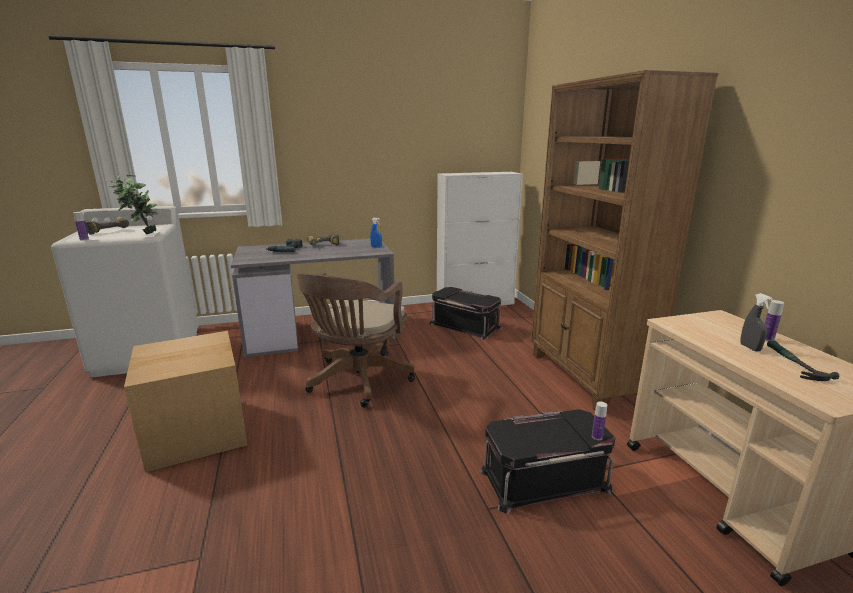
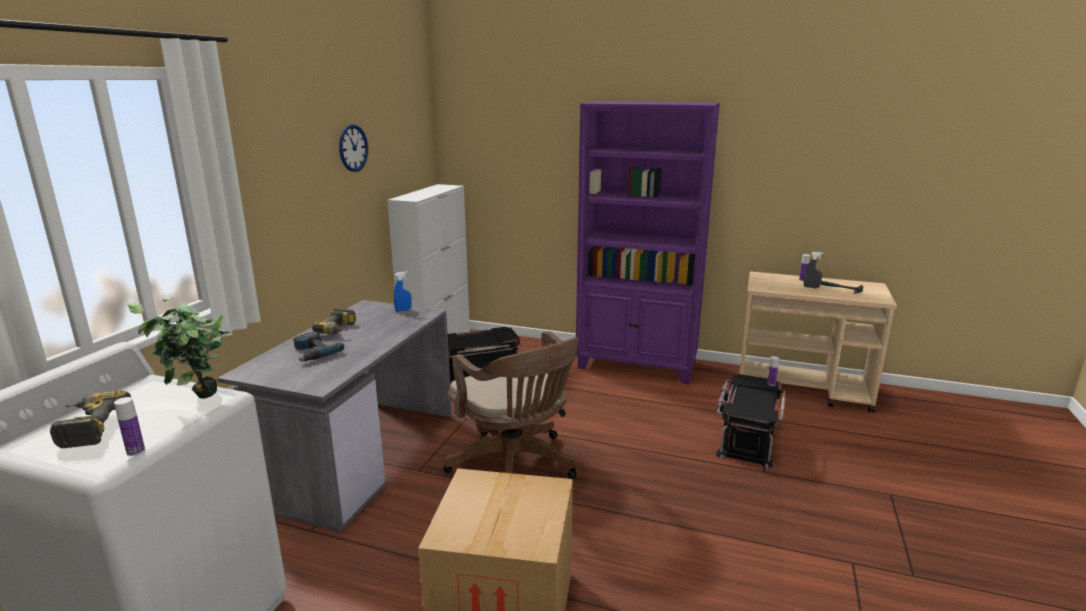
camera: 55 degrees left, 0 degrees up
(406, 129) = (353, 148): none -> wall clock
(586, 377) = (637, 365): brown bookcase -> purple bookcase

